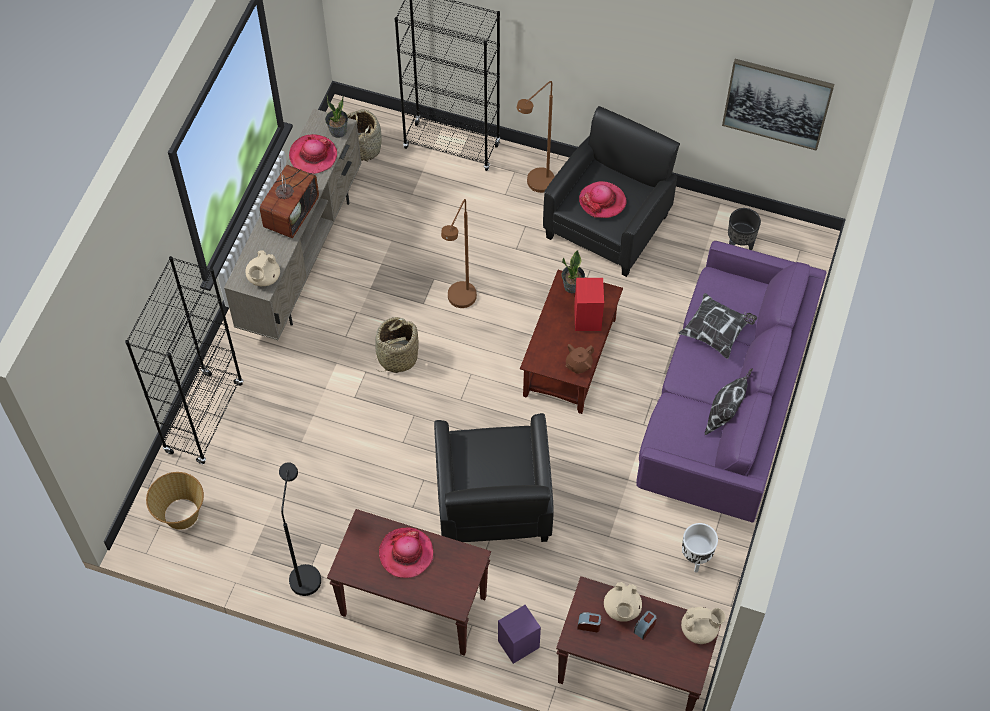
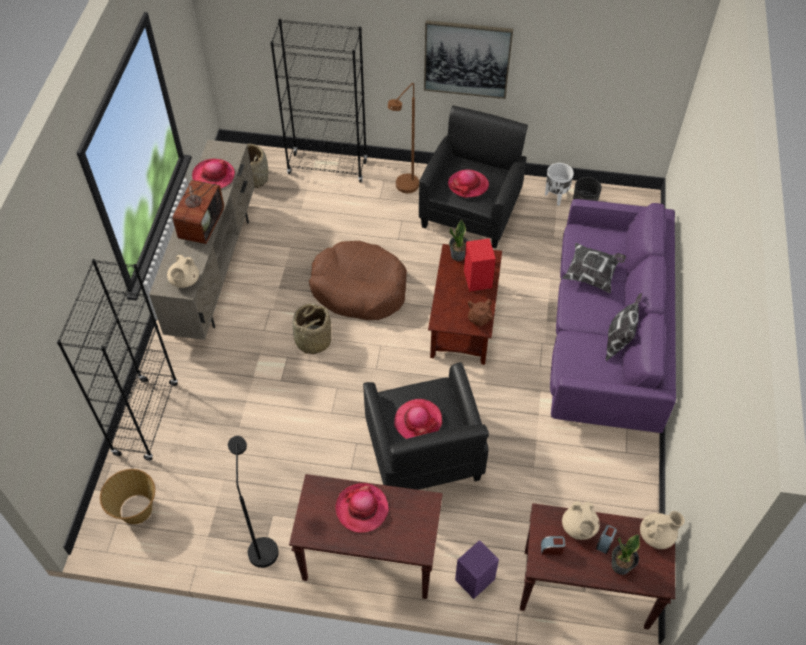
camera: 10 degrees left, 5 degrees down
(338, 131) = (232, 154): potted plant -> potted plant (621, 566)
(460, 303) = (359, 289): brown floor lamp -> brown dog bed
(486, 469) = (418, 421): none -> hat
(695, 558) = (615, 474): white planter -> white planter (555, 197)
(777, 103) = (609, 74): picture -> picture (467, 59)

